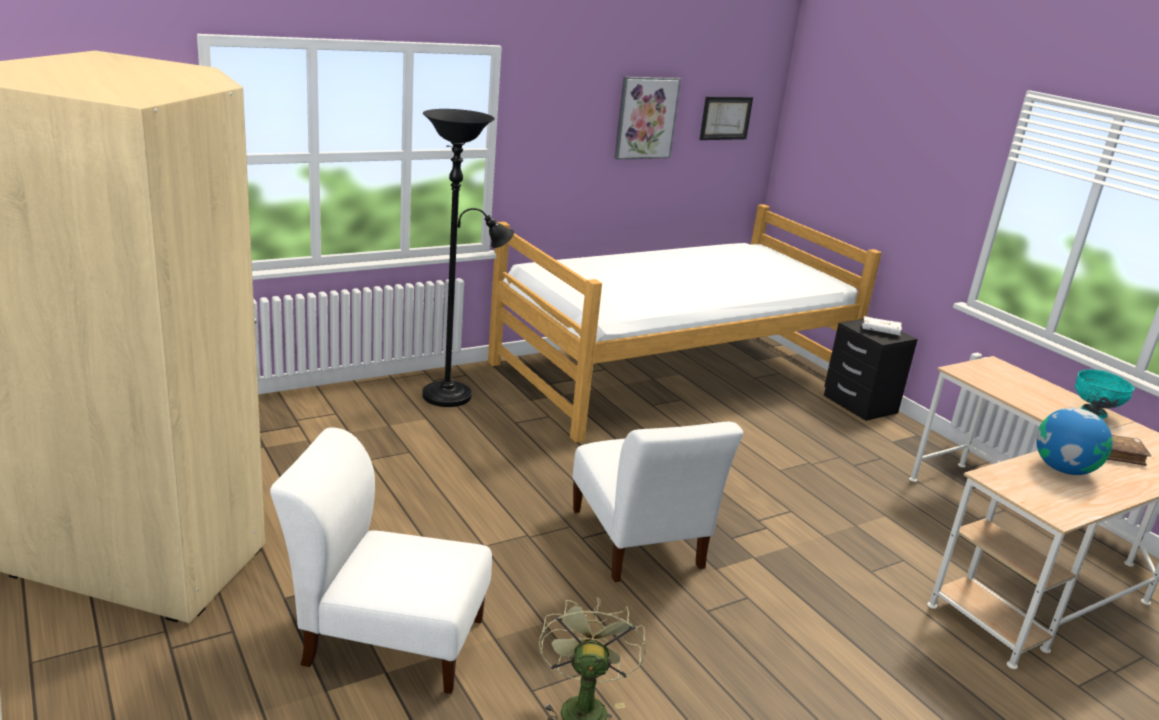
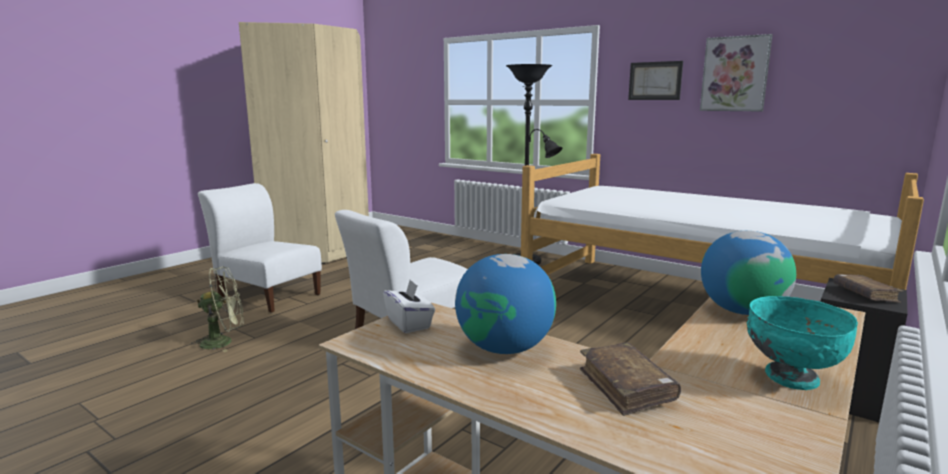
camera: 70 degrees right, 10 degrees down
(387, 639) = (267, 295): white chair -> white chair turned 45 degrees counterclockwise
(725, 118) = (845, 72): picture -> picture (655, 81)
(880, 331) = (864, 295): white book -> brown book
(993, 383) = (741, 311): none -> globe
(1020, 489) = (409, 323): none -> white tissue box

